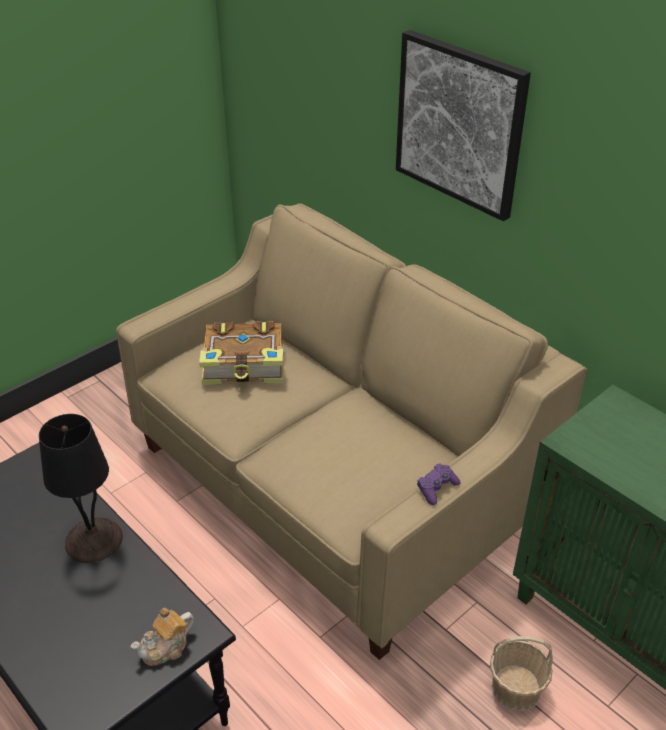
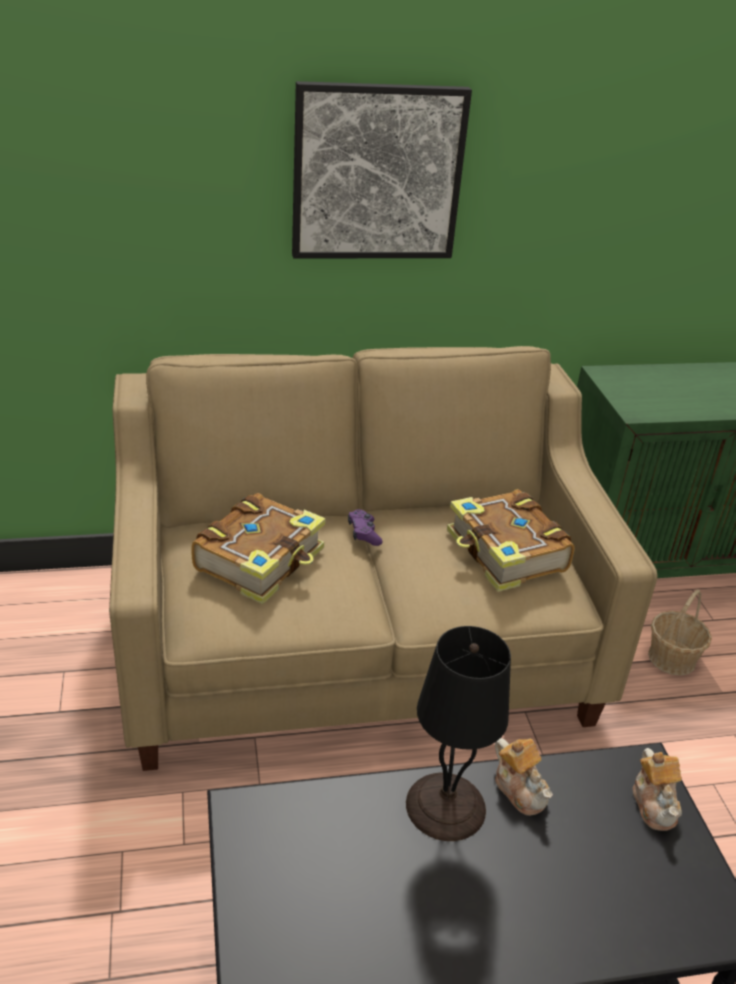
camera: 60 degrees left, 5 degrees down
(131, 570) = (520, 789): none -> teapot
(369, 470) = (505, 554): none -> book
(437, 488) = (599, 513): purple game controller -> purple game controller (364, 533)

